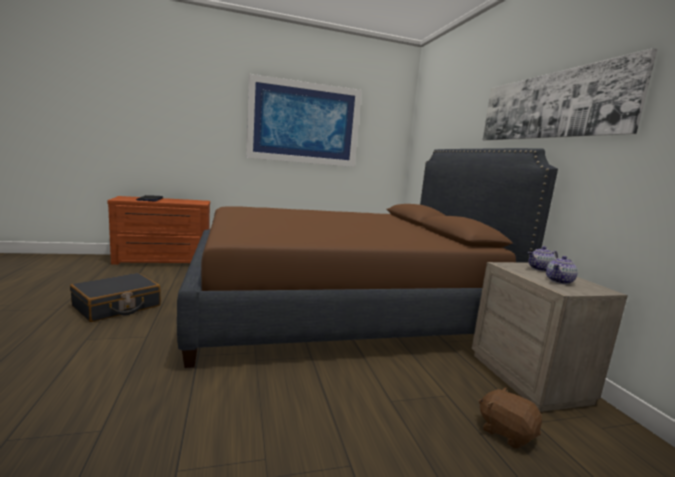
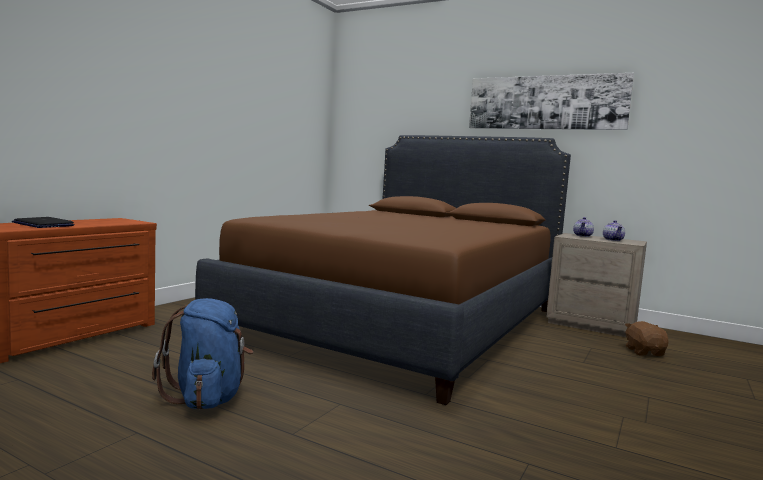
camera: 45 degrees left, 5 degrees down
(117, 306) = (207, 397): black suitcase -> blue backpack
(304, 123) = (235, 95): picture -> none
(506, 432) = (644, 352): brown plush toy -> brown plush toy turned 90 degrees clockwise

